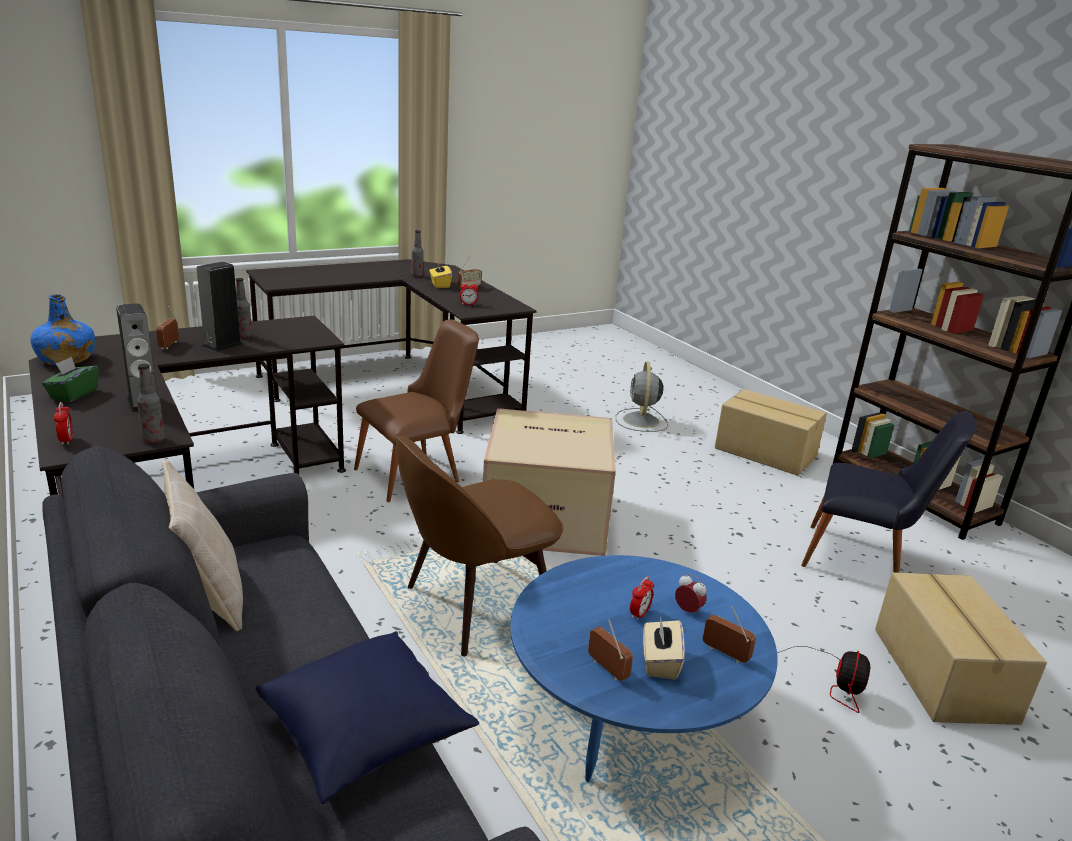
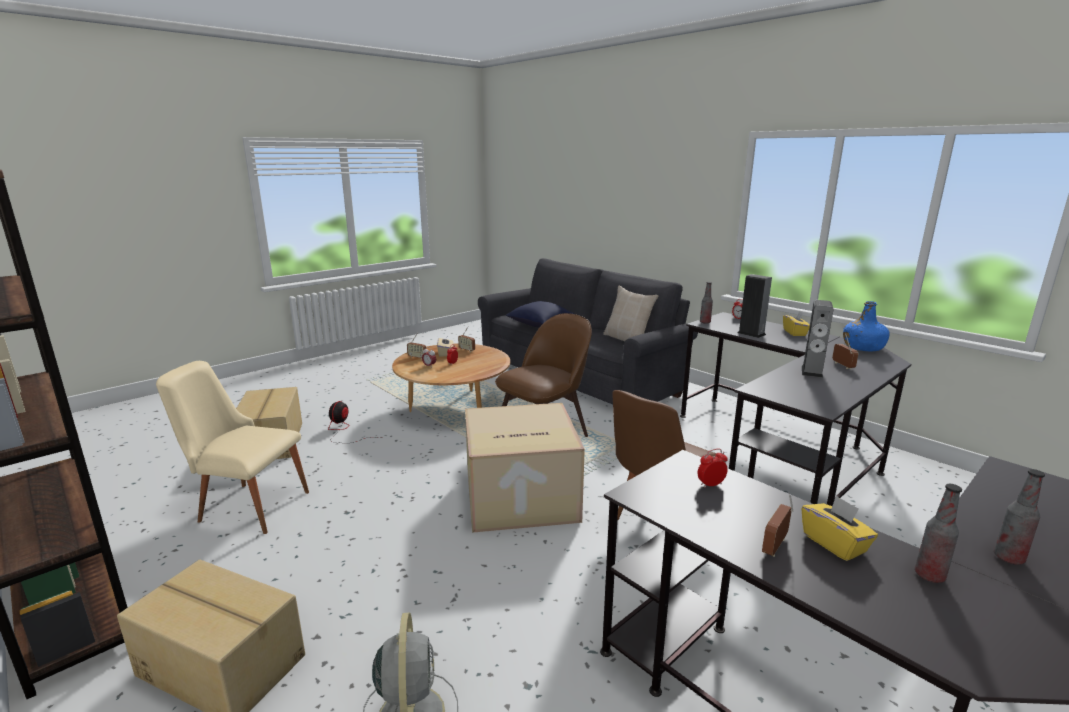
camera: 170 degrees right, 5 degrees down
(73, 394) = (795, 333): green tissue box -> yellow tissue box
(244, 336) = (820, 382): bottle -> bottle (1008, 558)
(629, 717) = (454, 408): blue coffee table -> brown coffee table
(864, 561) = (246, 505): black chair -> beige chair

